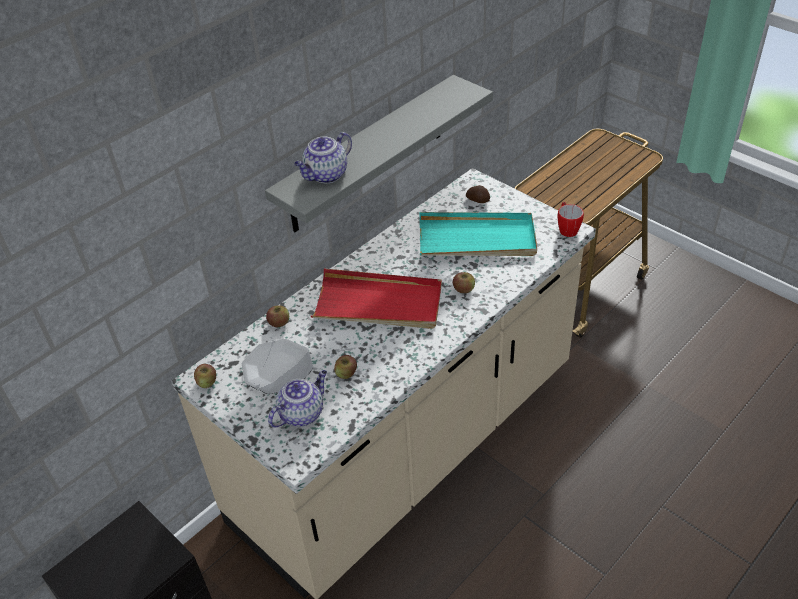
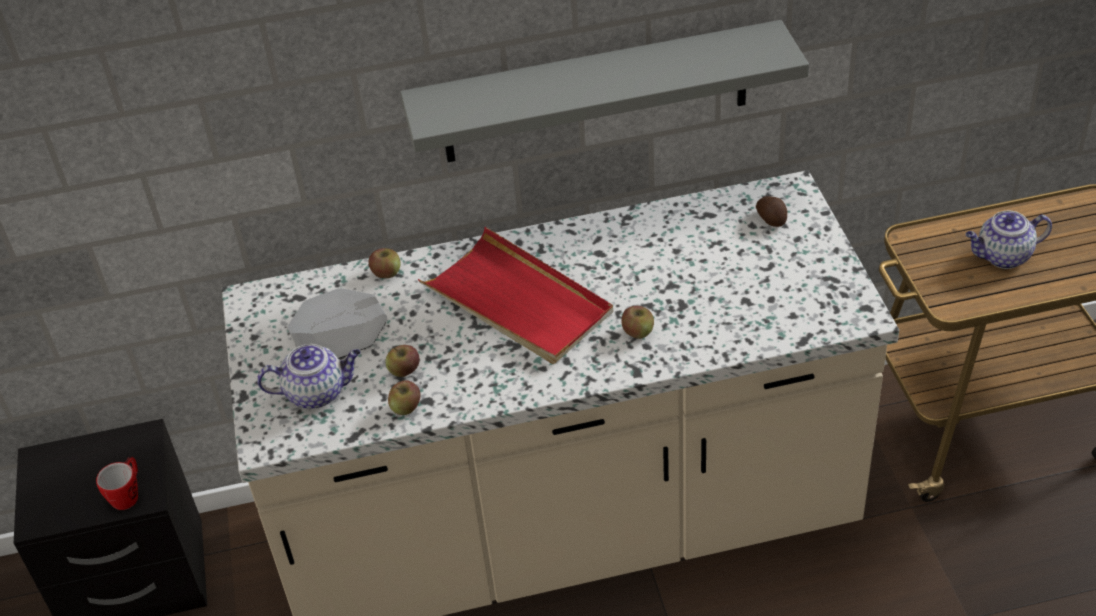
camera: 35 degrees right, 0 degrees up
(207, 382) = (253, 307): apple -> apple (406, 407)
(326, 175) = (484, 99): teapot -> teapot (1002, 257)
(477, 239) = (718, 272): turquoise tray -> none
(567, 228) = (856, 311): mug -> mug (128, 495)

